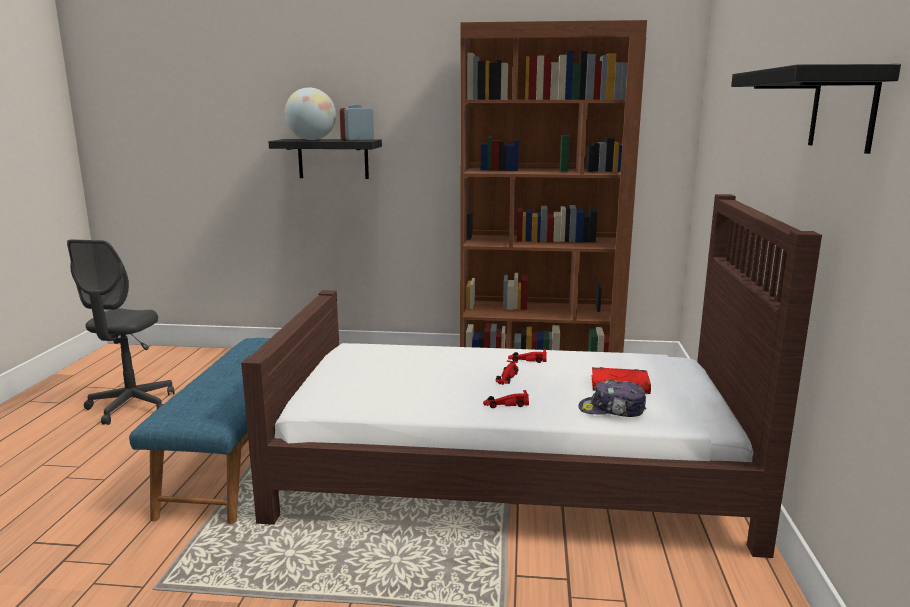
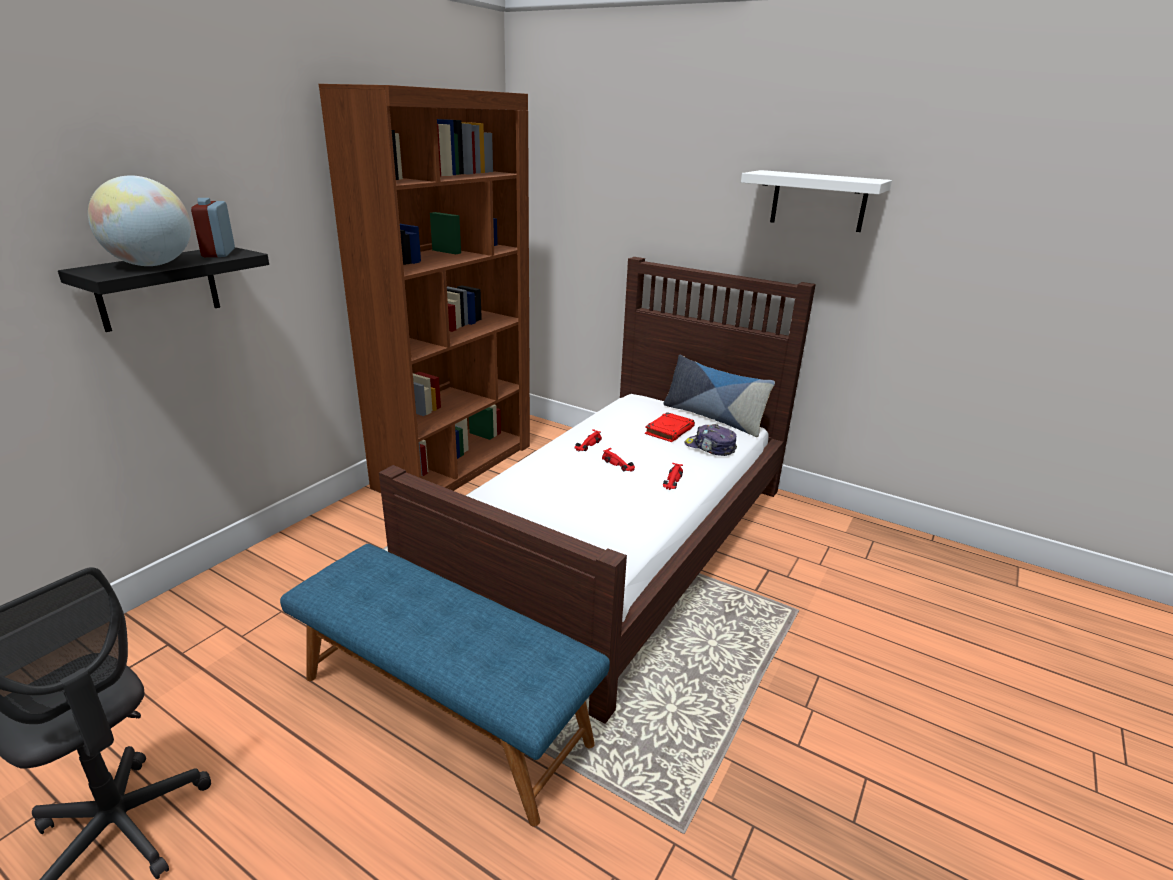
camera: 65 degrees left, 10 degrees up
(612, 410) = (710, 448): cap -> cap turned 90 degrees clockwise
(702, 402) = (713, 418): none -> pillow
(843, 109) = (818, 201): black shelf -> white shelf

